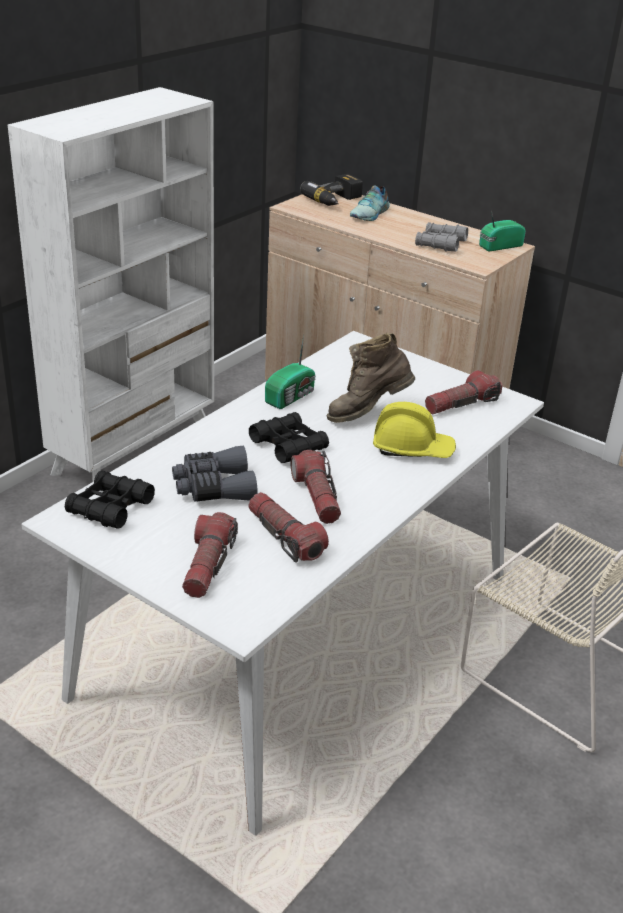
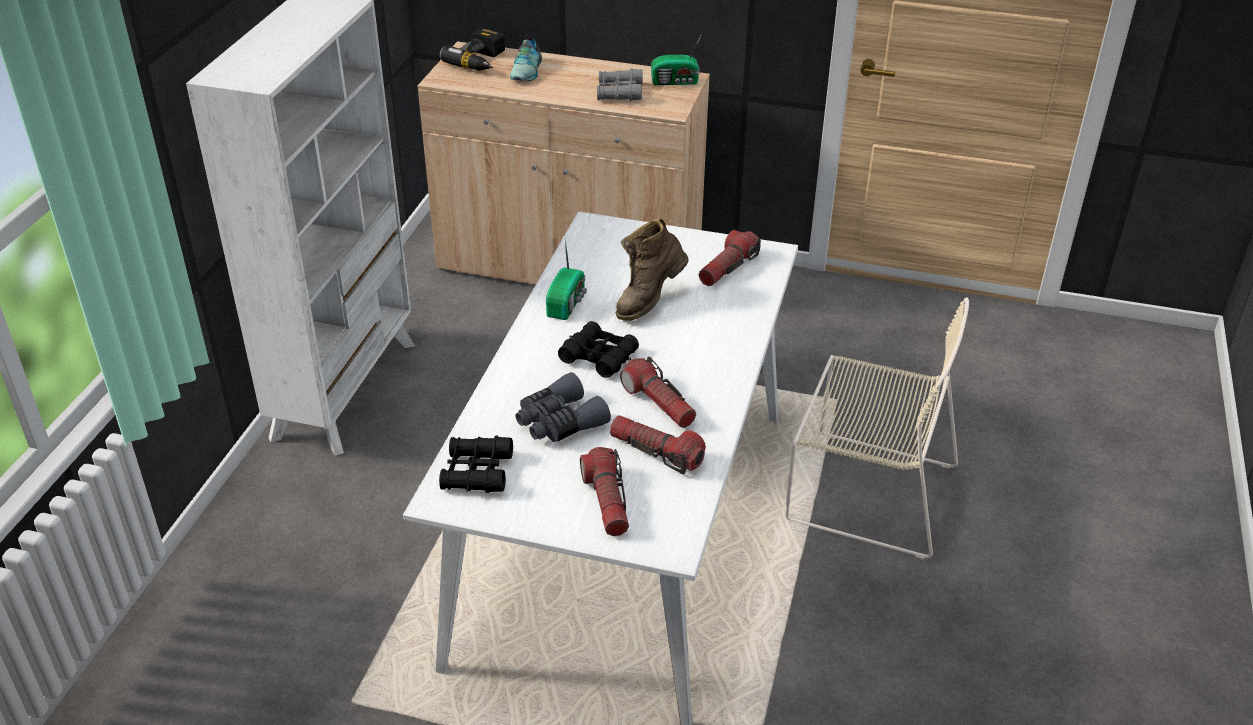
camera: 20 degrees left, 5 degrees up
(412, 449) = (712, 328): yellow hard hat -> none
(498, 246) = (676, 82): radio -> radio turned 135 degrees counterclockwise

